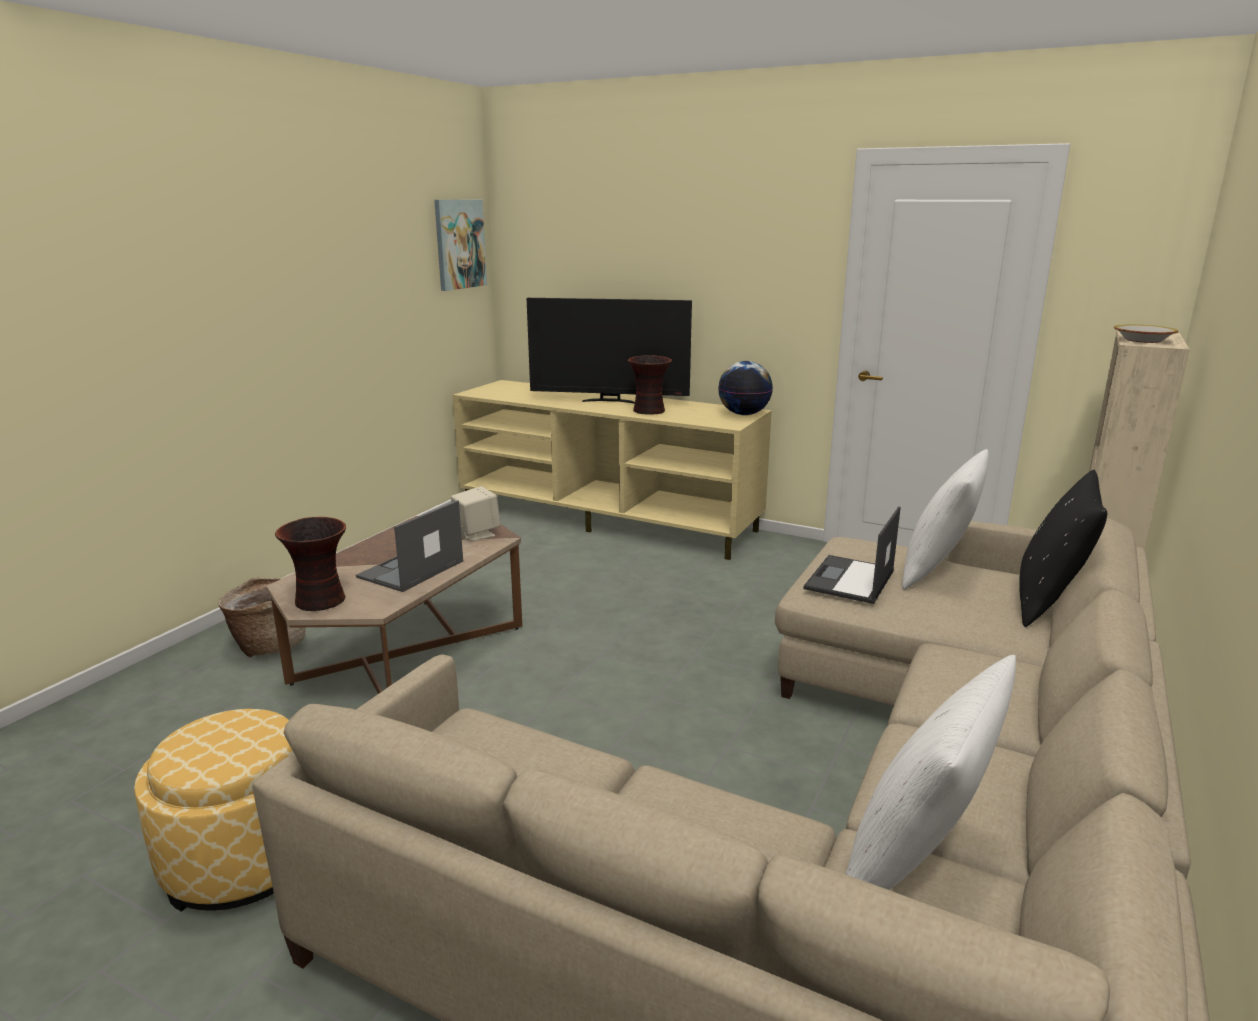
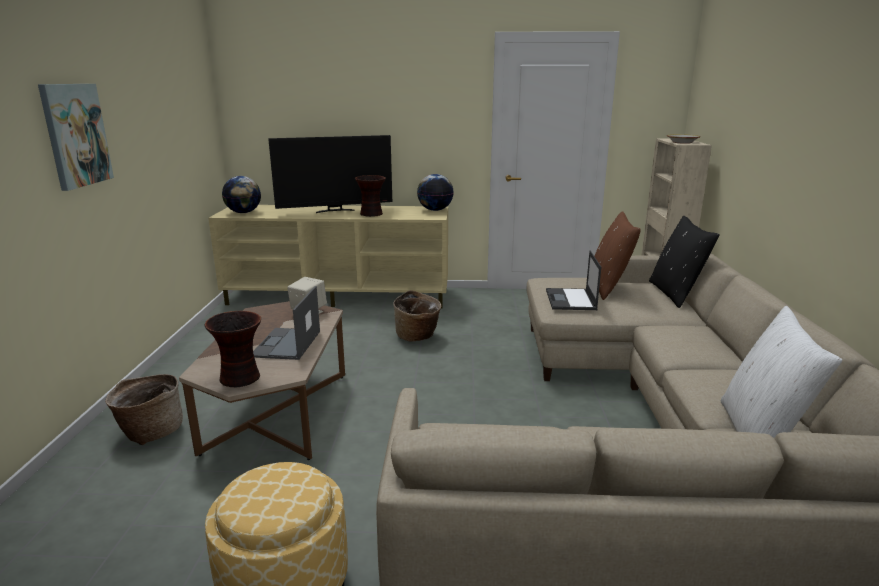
camera: 25 degrees left, 0 degrees up
(459, 244) = (200, 99): picture -> picture (75, 135)
(498, 392) = (243, 212): none -> globe
(660, 593) = (417, 336): none -> basket
(937, 571) = (609, 287): white pillow -> brown pillow

